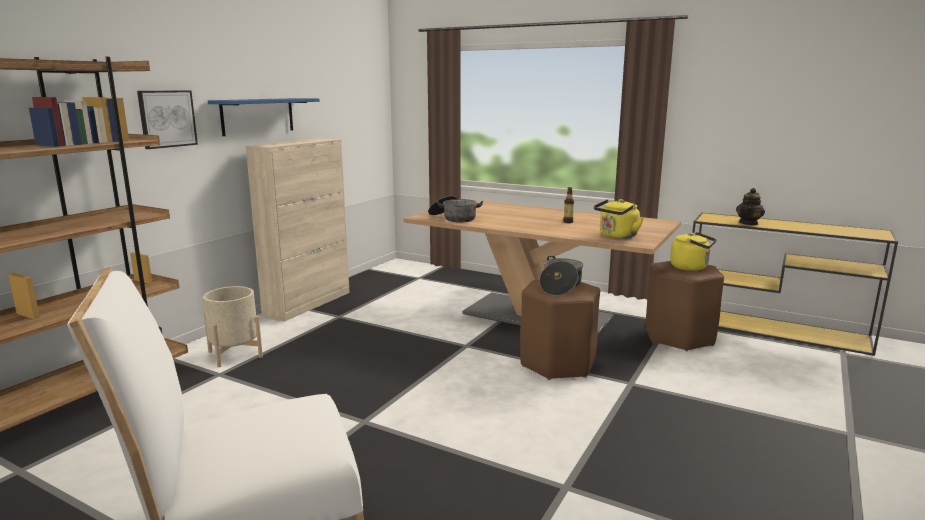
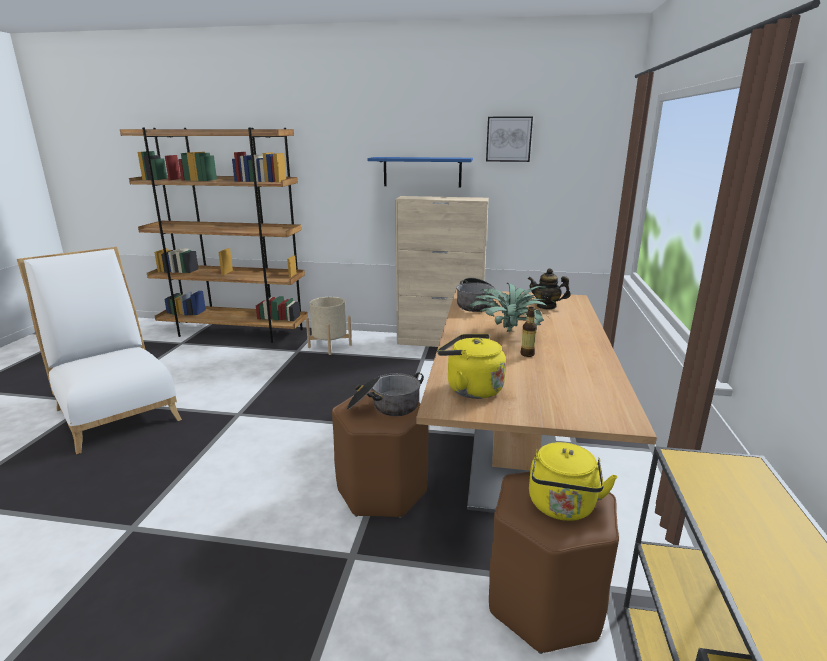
camera: 70 degrees right, 5 degrees up
(167, 118) = (338, 169): picture -> picture (508, 139)
(527, 220) = (511, 333): none -> potted plant
(749, 223) = (721, 516): teapot -> teapot (546, 306)

